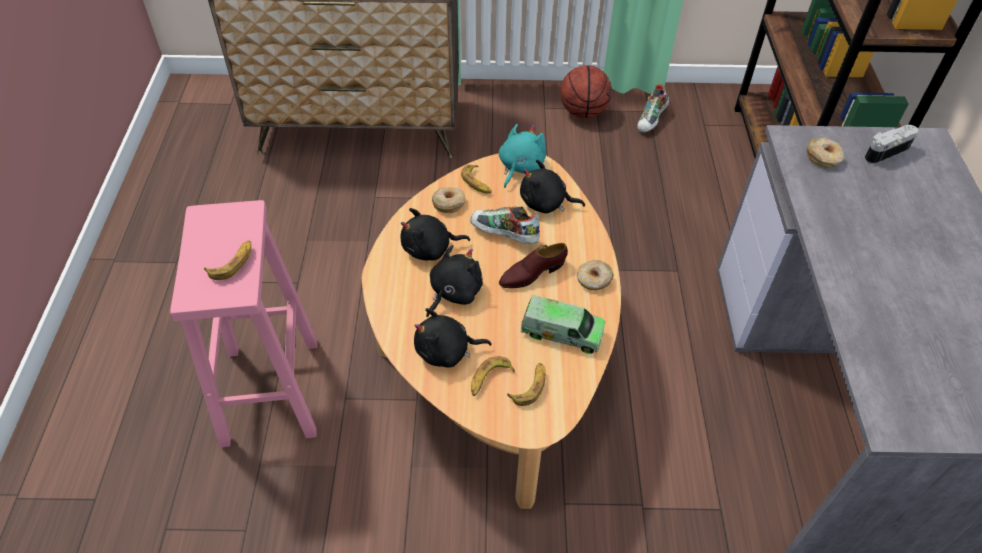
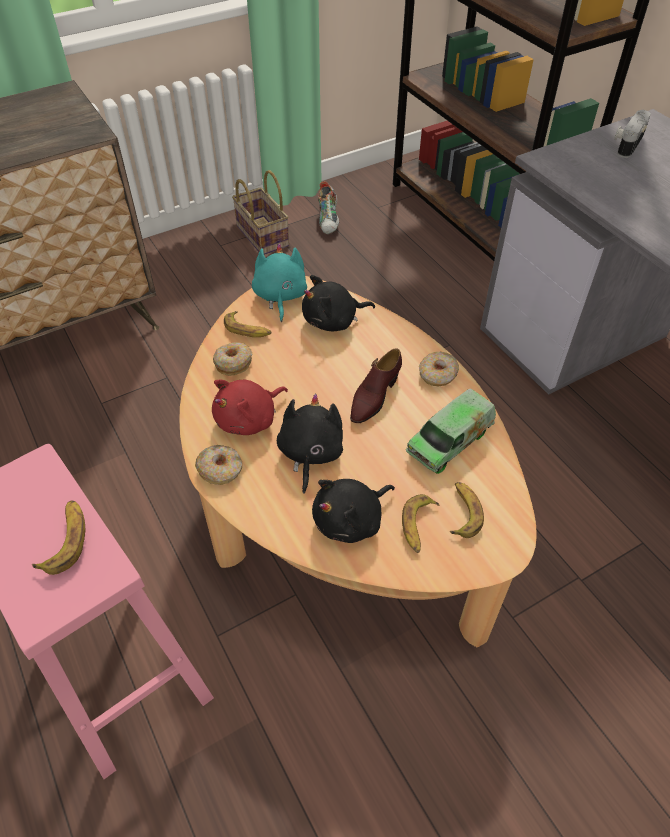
camera: 30 degrees left, 0 degrees up
(430, 249) = (249, 419): black plush toy -> red plush toy
(503, 236) = (316, 371): shoe -> none
(562, 332) = (450, 441): toy truck -> toy truck turned 150 degrees clockwise
(583, 112) = (260, 235): basketball -> basket
(823, 157) = (587, 166): donut -> donut (220, 469)

